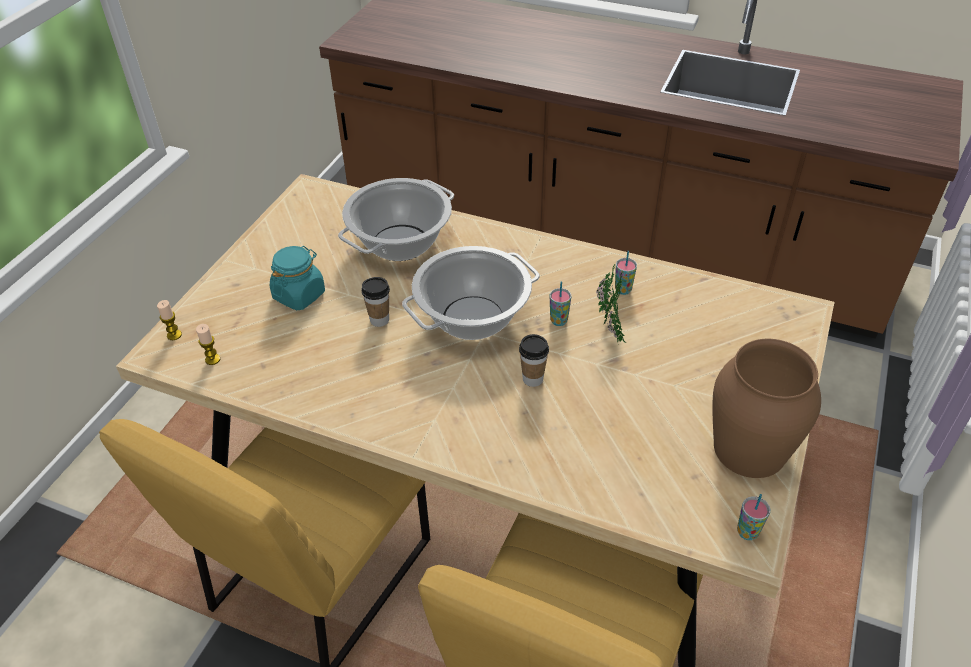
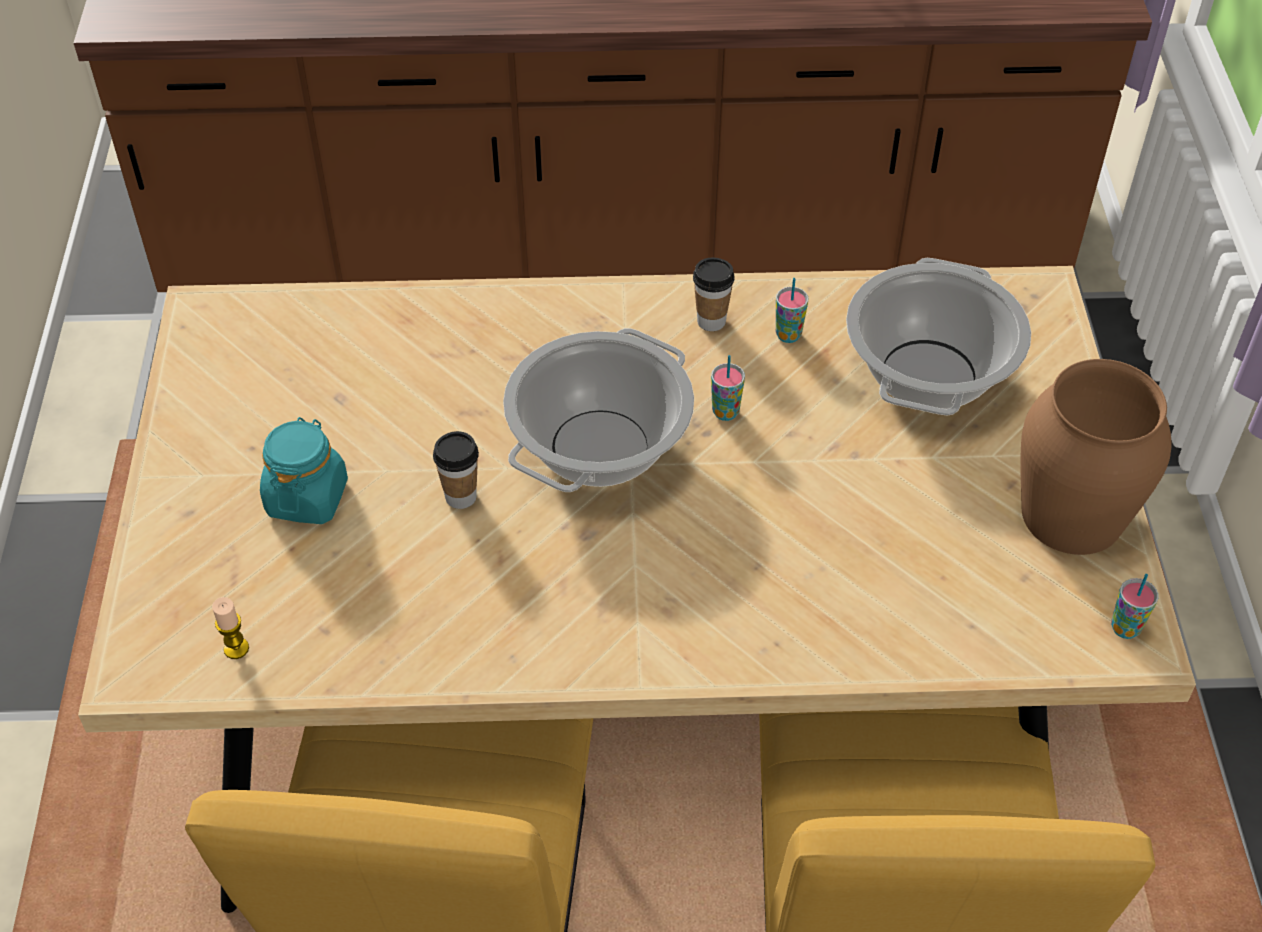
camera: 25 degrees left, 5 degrees up
(174, 335) = (143, 631): candle -> none
(400, 243) = (414, 359): cooking pot -> cooking pot (928, 374)
(533, 379) = (739, 513): cup -> cup (711, 321)
(610, 330) = (804, 403): potted plant -> none

